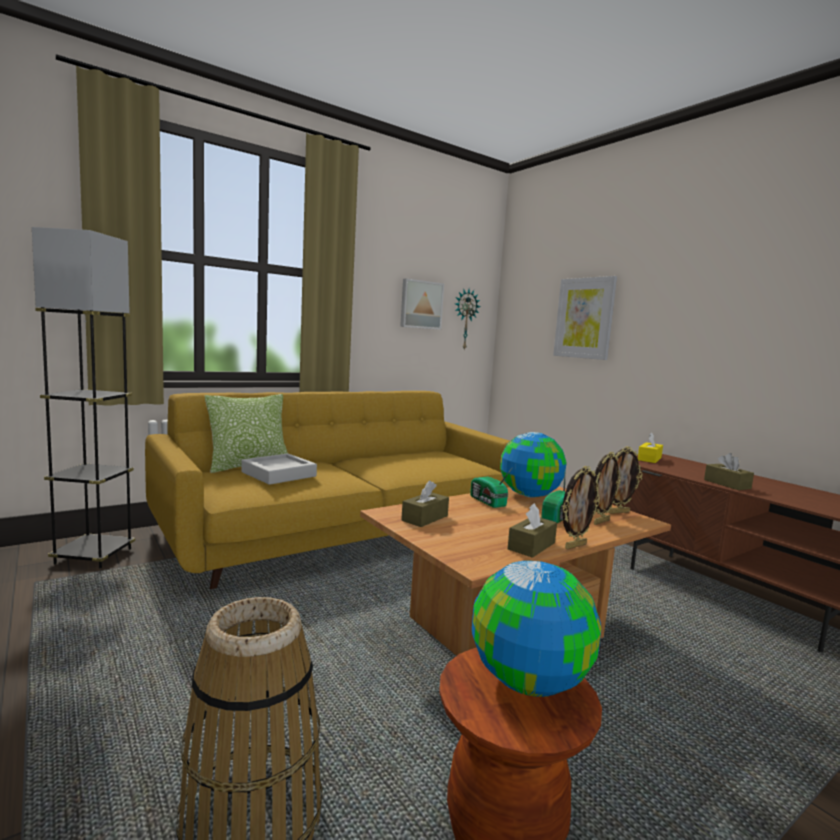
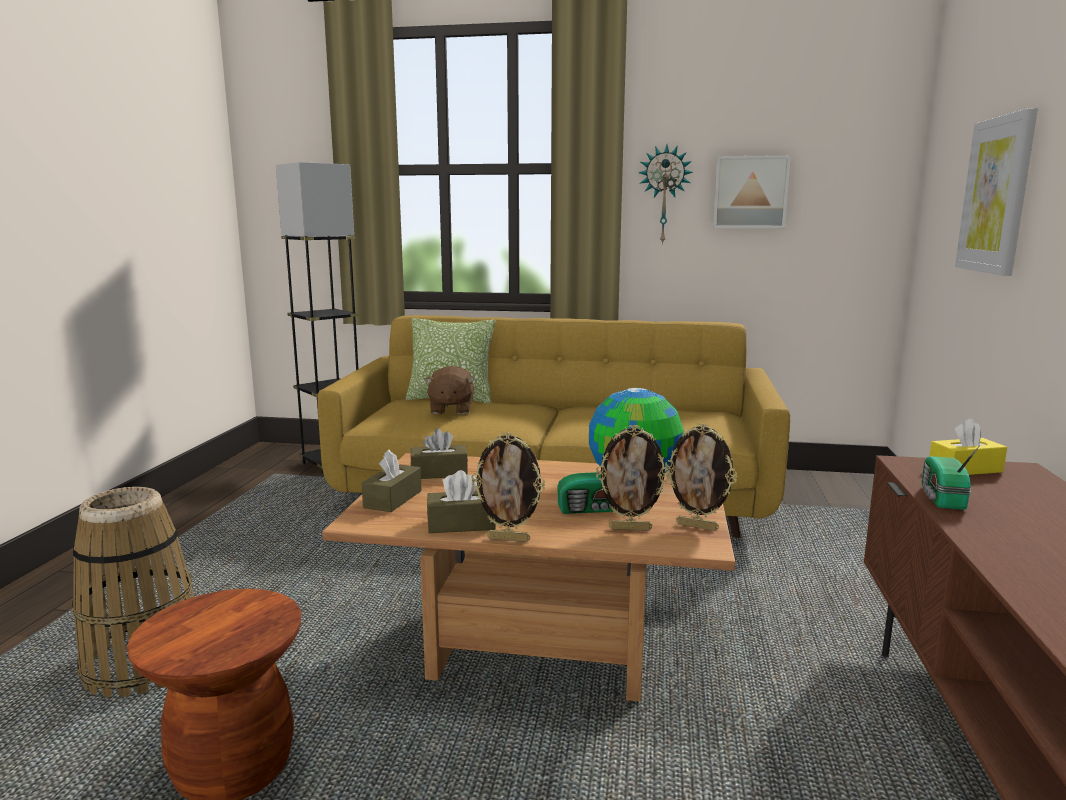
camera: 45 degrees right, 5 degrees up
(279, 474) = (450, 409): grey tray -> brown plush toy
(464, 319) = (840, 208): wall clock -> wall clock (664, 195)
(487, 502) = (554, 474): radio -> radio (941, 498)
(529, 680) = (238, 625): globe -> none
(727, 484) = (983, 533): brown tissue box -> brown tissue box (393, 499)

